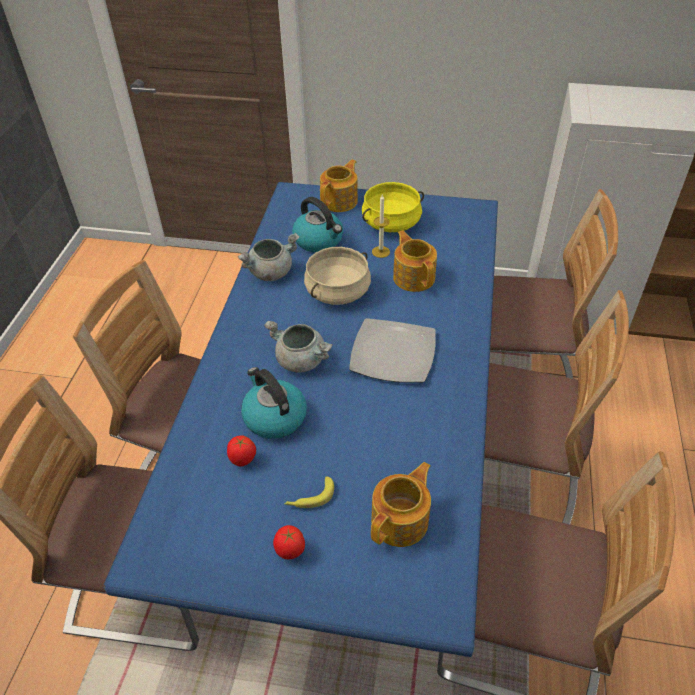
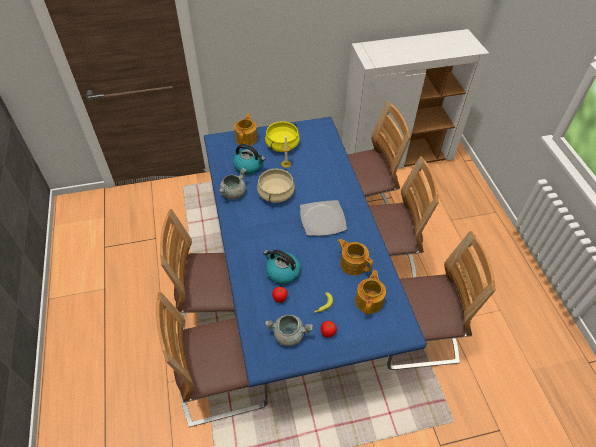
camera: 25 degrees left, 5 degrees up
(301, 360) = (279, 238): grey cooking pot -> grey cooking pot (289, 334)
(414, 277) = (311, 174): teapot -> teapot (353, 263)

